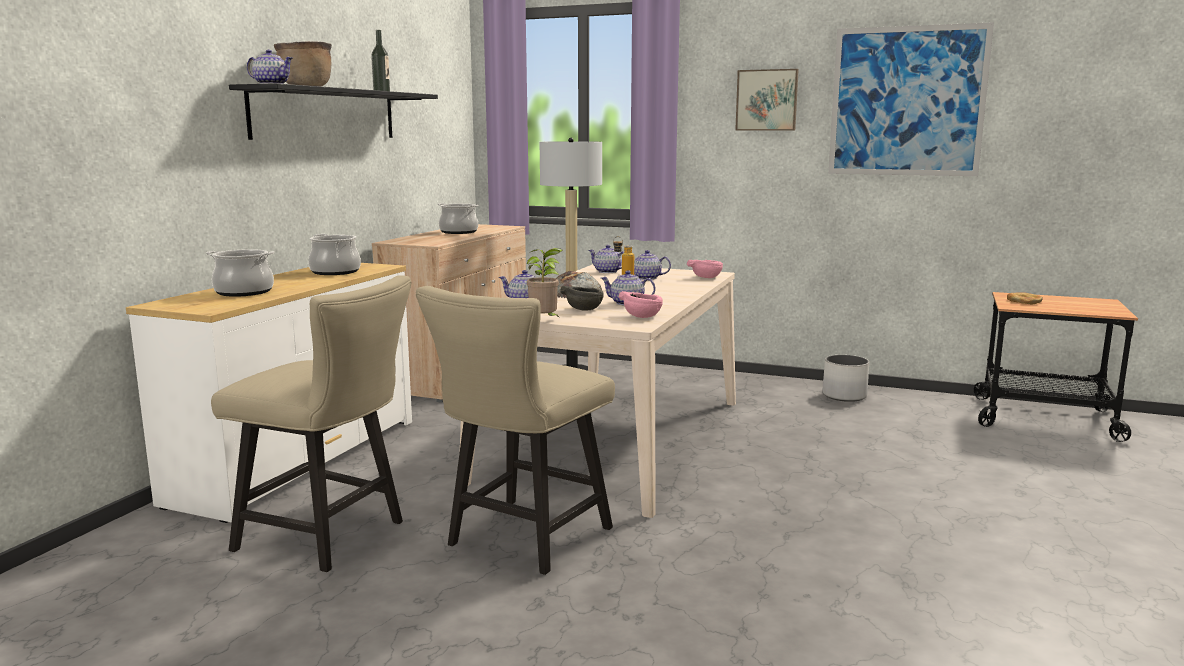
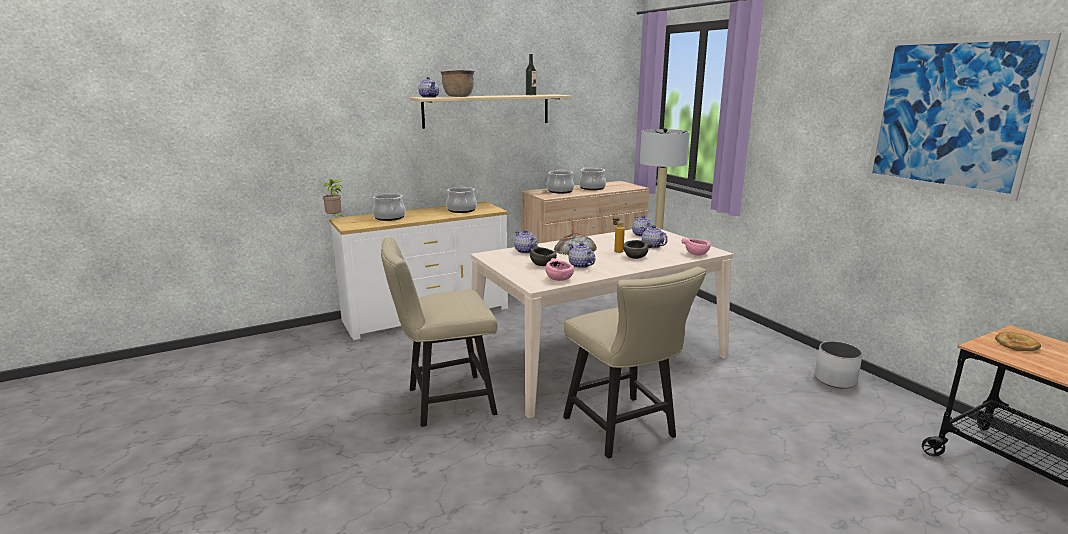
camera: 40 degrees right, 5 degrees up
(326, 114) = (487, 110): black shelf -> beige shelf
(330, 537) = (375, 363): beige chair -> beige chair (624, 430)
(428, 238) = (560, 191): none -> cooking pot
(545, 321) = (498, 268): potted plant -> potted plant (335, 218)
(659, 288) = (635, 257): none -> grey bowl
(767, 100) = (824, 105): picture -> none

